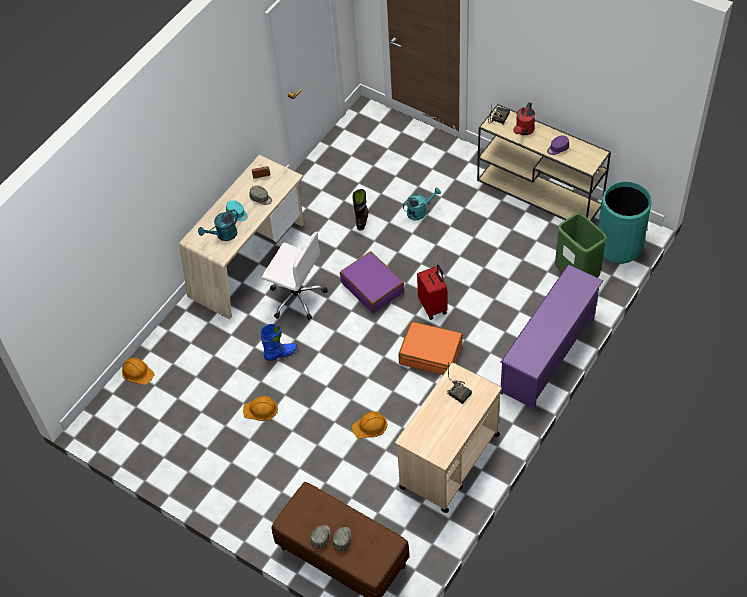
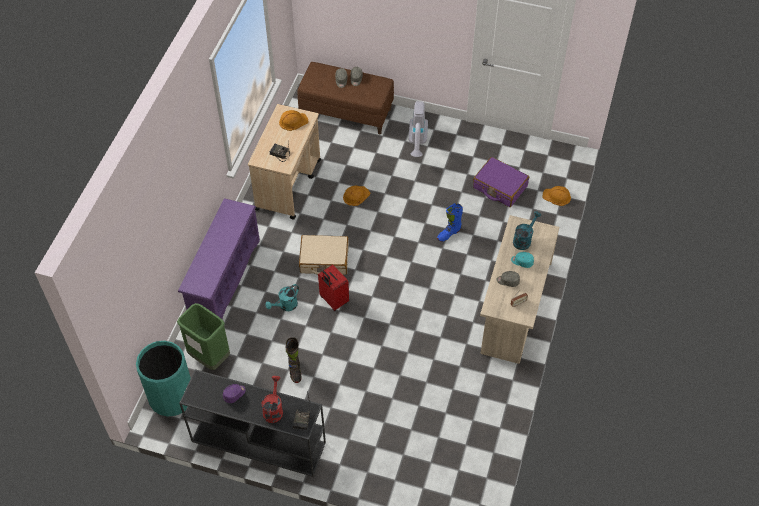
camera: 160 degrees right, 0 degrees up
(261, 409) = (445, 190): orange hard hat -> orange hard hat (293, 121)
(266, 485) = (417, 142): none -> vacuum cleaner
(296, 297) = (457, 283): white office chair -> none
(362, 219) = (427, 372): black boot -> black boot (295, 370)
(372, 287) = (393, 306): purple suitcase -> purple suitcase (499, 187)
(419, 211) = (373, 393): turquoise watering can -> turquoise watering can (285, 306)
(431, 353) = (324, 260): orange suitcase -> beige suitcase
(540, 193) = (257, 442): beige console table -> black console table

